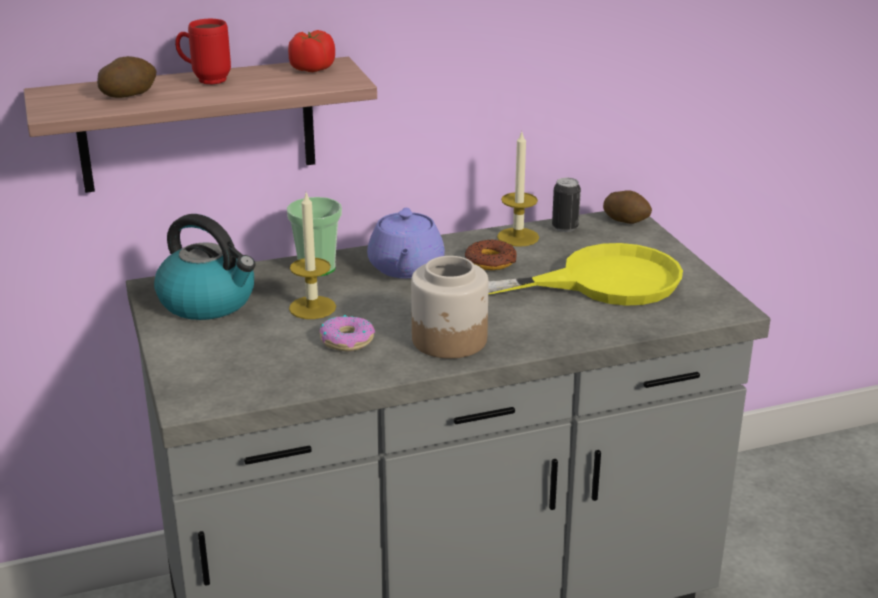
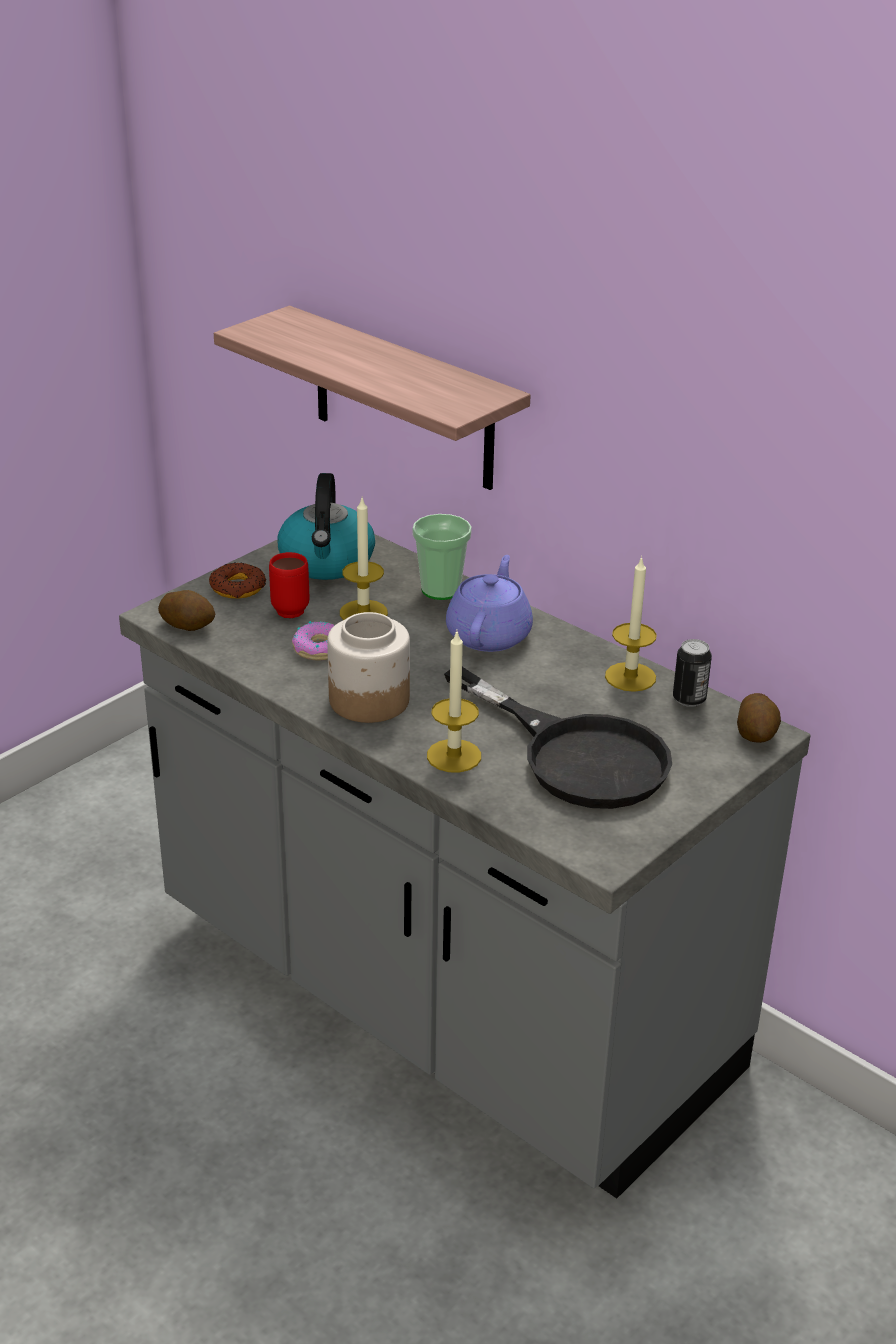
camera: 60 degrees right, 5 degrees up
(129, 94) = (314, 343): potato -> potato (188, 625)
(205, 80) = (384, 357): red mug -> red mug (288, 607)
(311, 69) = (468, 388): tomato -> none
(406, 268) = (489, 634): purple teapot -> purple teapot turned 135 degrees clockwise
(490, 261) = (555, 676): donut -> donut (238, 587)
(561, 326) = (454, 756): none -> candle
(599, 282) = (576, 755): yellow frying pan -> black frying pan

